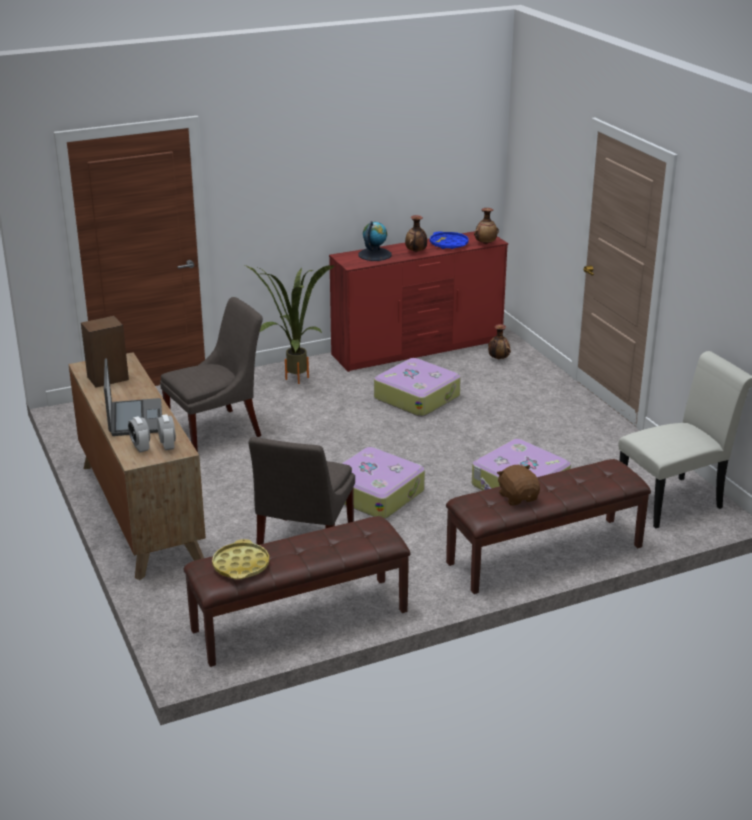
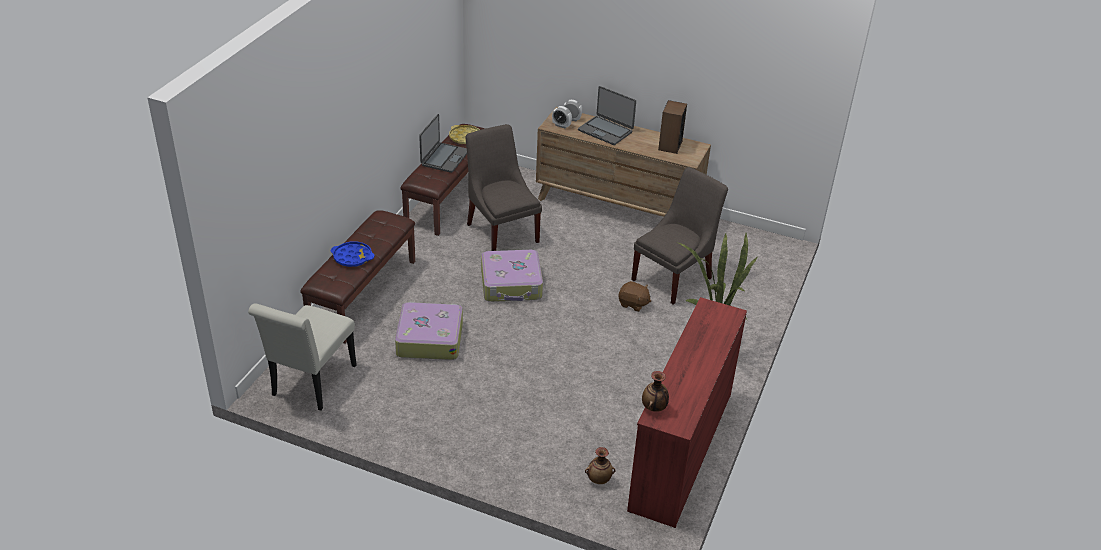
camera: 135 degrees right, 10 degrees up
(218, 431) = (674, 277): grey chair -> grey chair turned 150 degrees counterclockwise
(311, 549) = (444, 158): none -> laptop
(374, 254) = (714, 331): globe -> none
(416, 252) = (689, 355): vase -> none
(417, 397) = (600, 386): suitcase -> none
(449, 244) = (683, 386): blue tray -> blue tray (352, 257)
(518, 497) = (372, 235): brown plush toy -> brown plush toy (633, 304)

